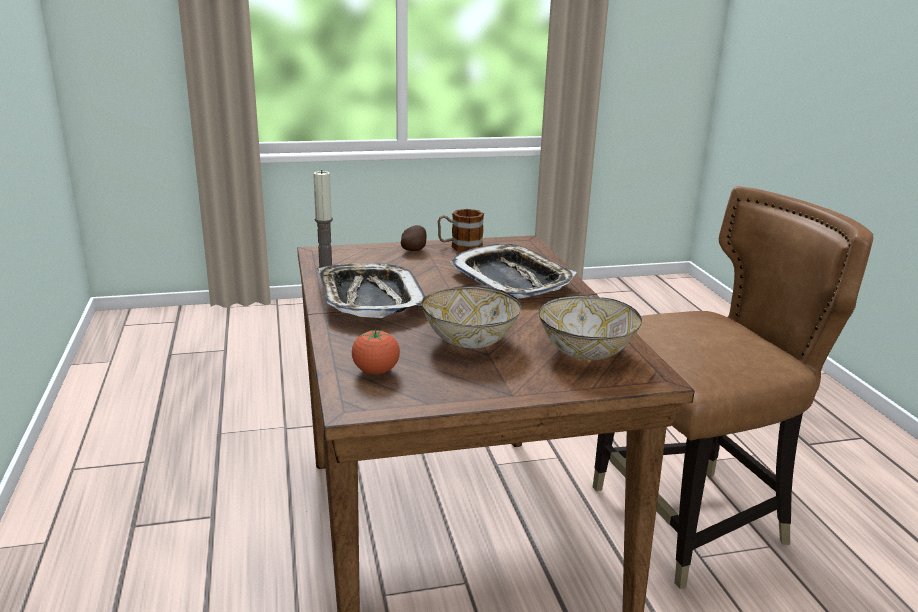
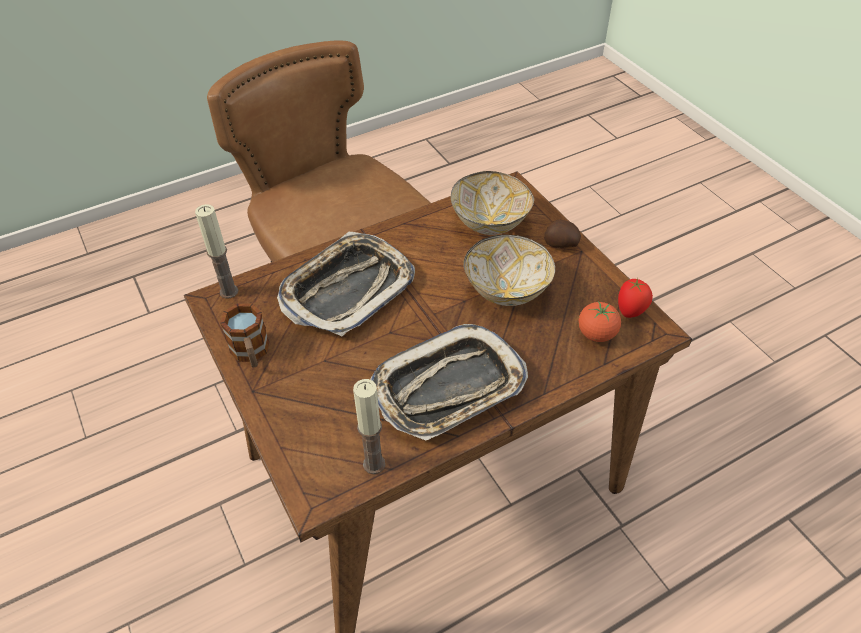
camera: 105 degrees left, 25 degrees up
(393, 399) = (630, 311): none -> tomato
(414, 250) = (276, 394): potato -> potato (560, 244)
(531, 245) = (229, 291): none -> candle

